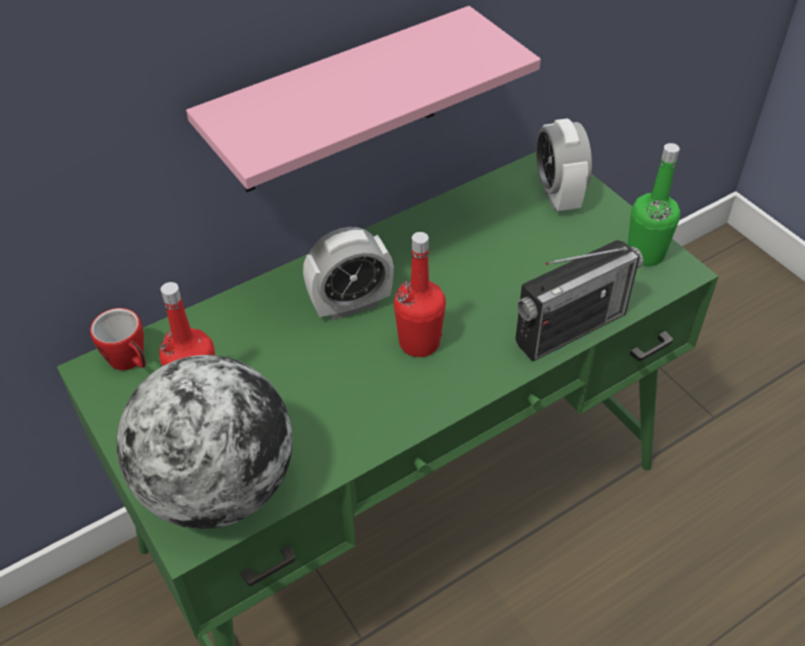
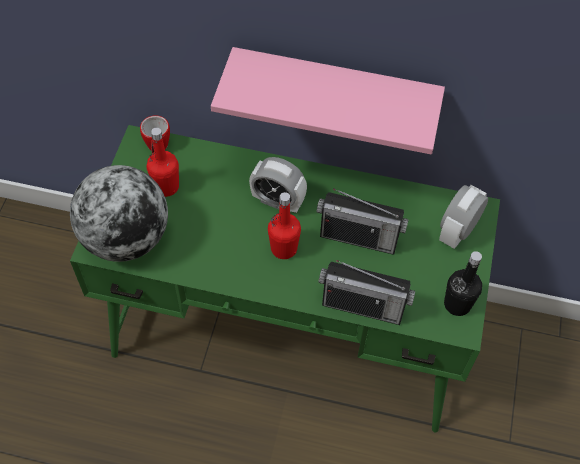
camera: 45 degrees right, 10 degrees up
(479, 271) = (359, 237): none -> radio
(645, 254) = (457, 304): green bottle -> black bottle

